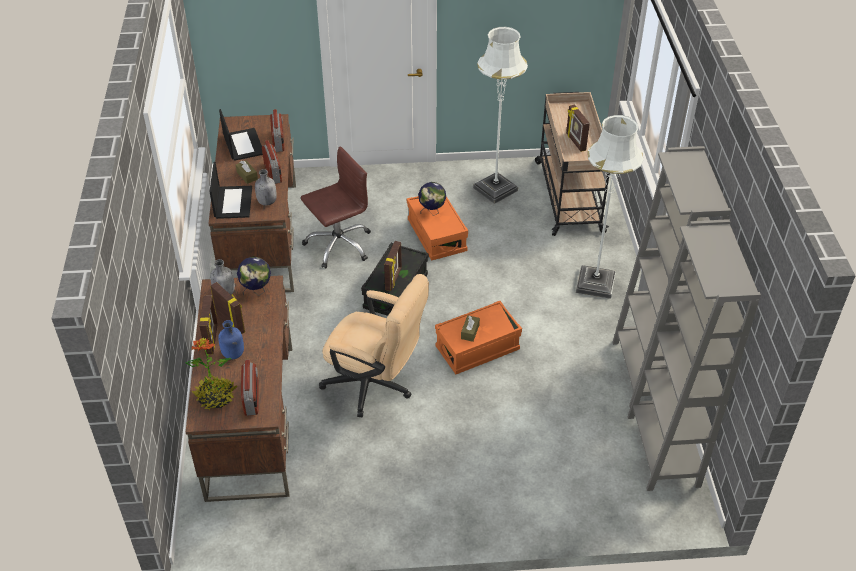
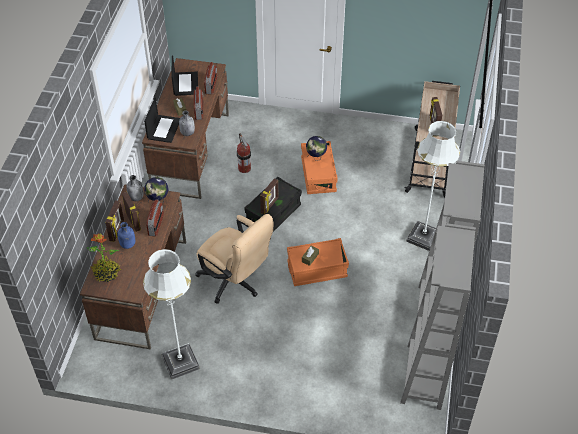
camera: 15 degrees right, 5 degrees up
(252, 398) = (130, 279): radio -> radio (156, 225)
(338, 244) = (244, 168): brown office chair -> fire extinguisher
(495, 189) = (376, 146): white floor lamp -> white floor lamp (180, 362)

